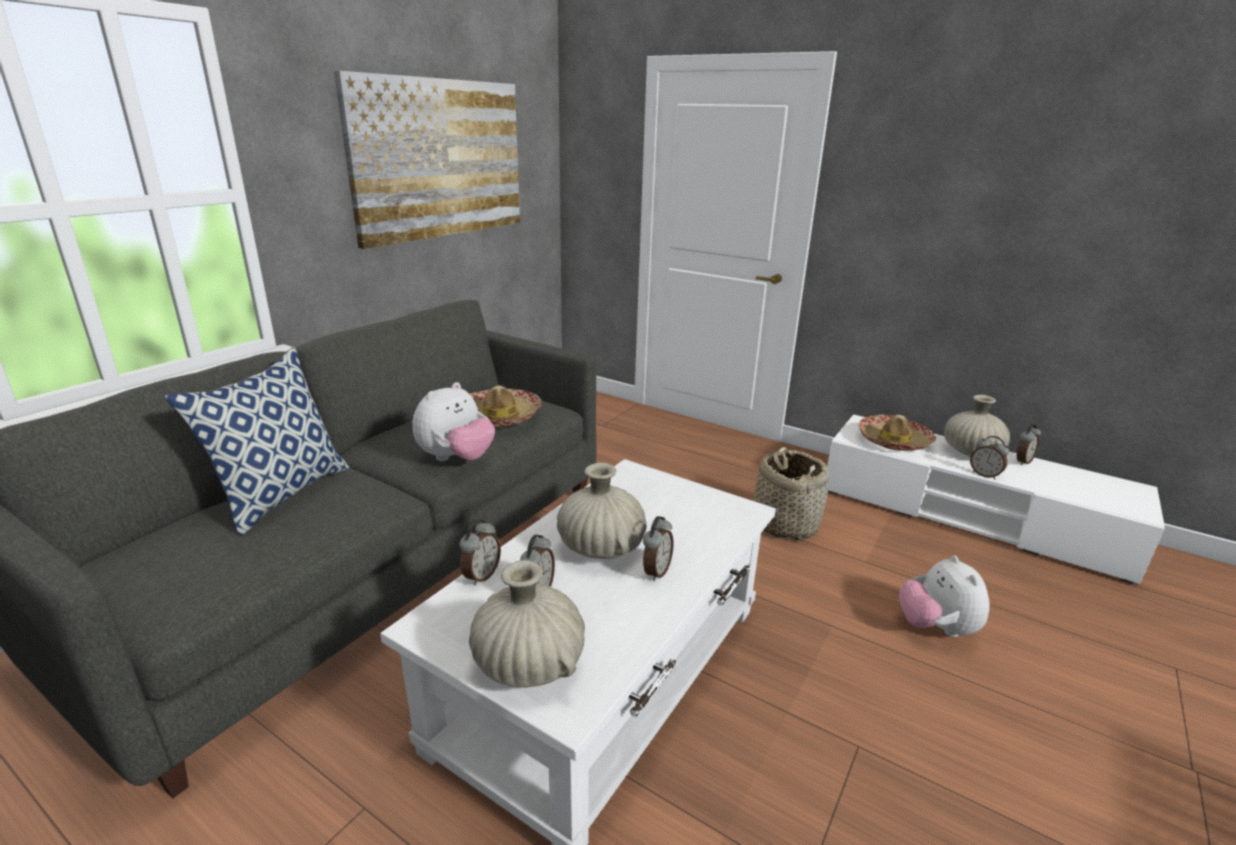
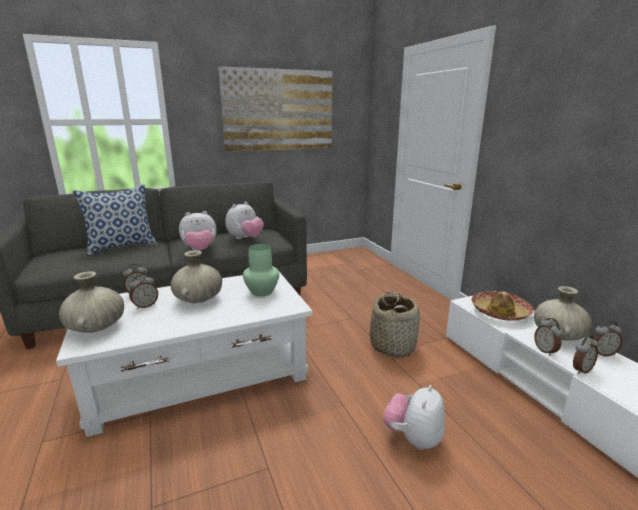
camera: 35 degrees right, 5 degrees down
(500, 416) = (245, 238): hat -> plush toy
(656, 571) = (202, 315): alarm clock -> alarm clock (581, 370)
(669, 502) = (262, 292): none -> green vase

